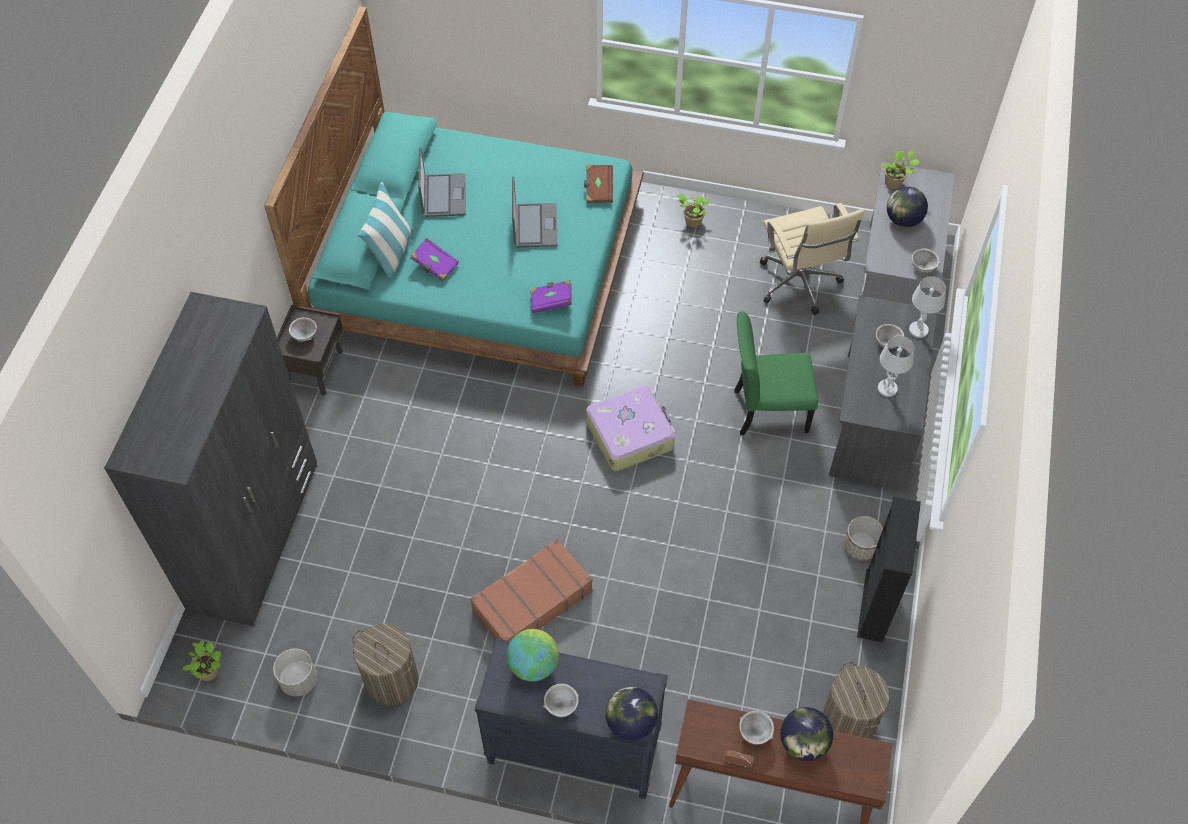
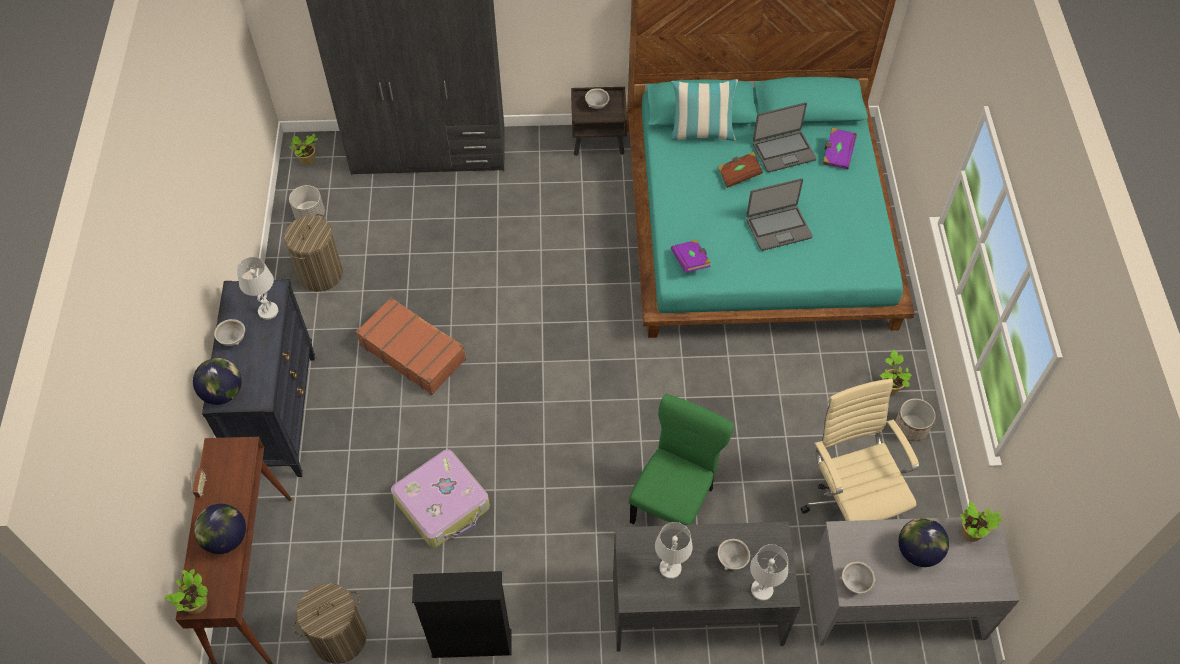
camera: 75 degrees right, 0 degrees up
(435, 266) = (699, 166): purple book -> purple book (837, 154)
(533, 665) = (268, 311): globe -> white table lamp
(598, 189) = (847, 268): brown book -> brown book (739, 175)
(630, 434) = (607, 388): suitcase -> suitcase (443, 504)
(755, 732) = (232, 496): grey bowl -> none
(767, 410) = (674, 502): green chair -> green chair turned 45 degrees clockwise
(800, 286) = (848, 505): beige office chair -> beige office chair turned 105 degrees clockwise
(861, 546) = (537, 620): planter -> planter (911, 428)
(872, 777) = (198, 604): none -> potted plant

